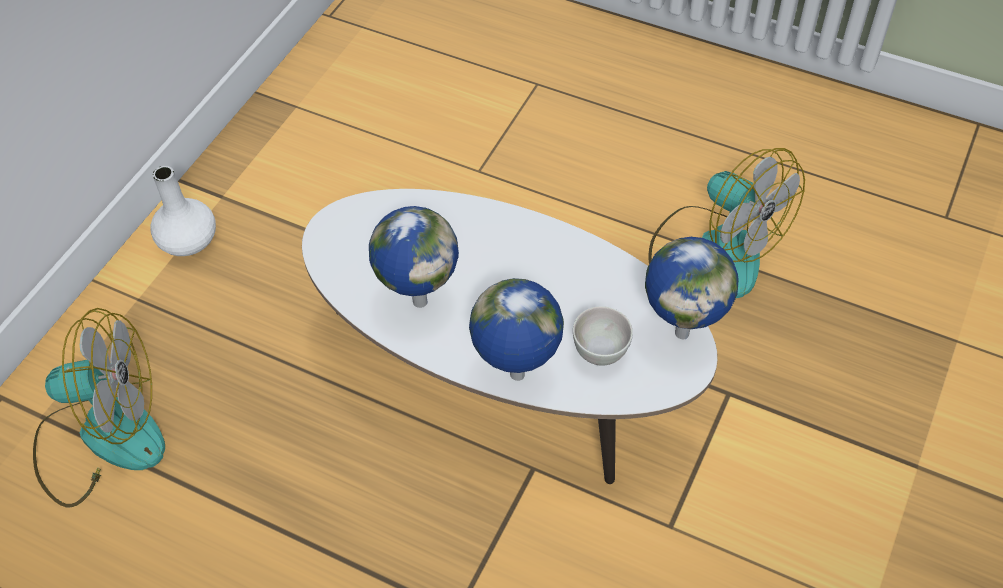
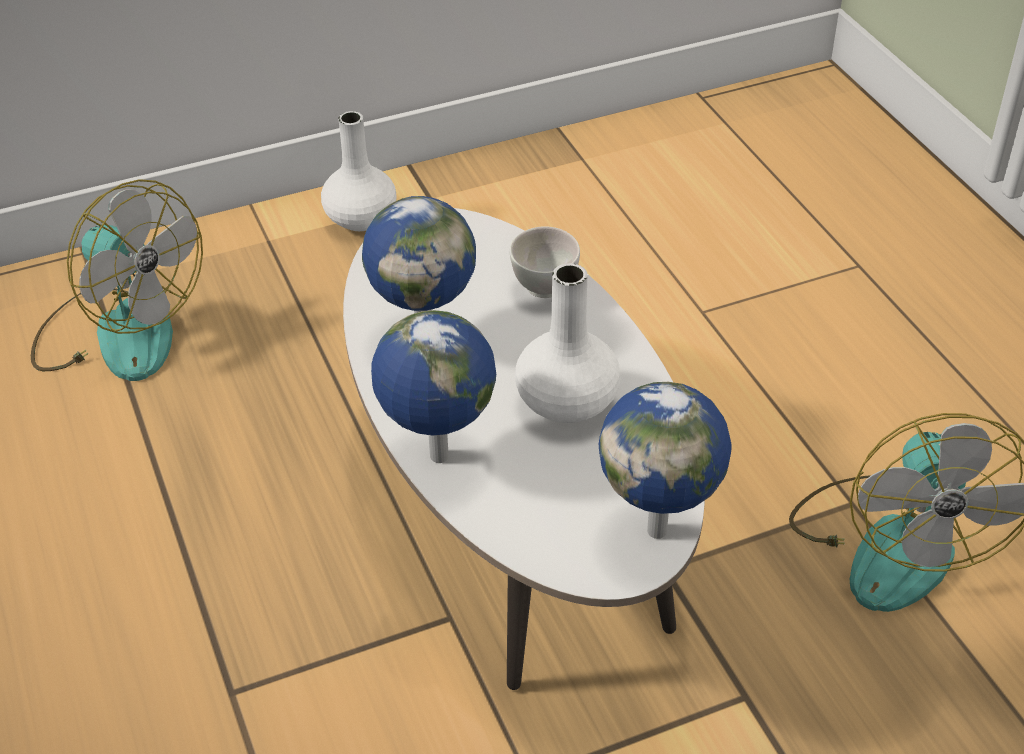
camera: 40 degrees right, 10 degrees down
(552, 288) = (568, 402): none -> white vase
(600, 354) = (545, 492): white bowl -> white bowl (544, 288)

